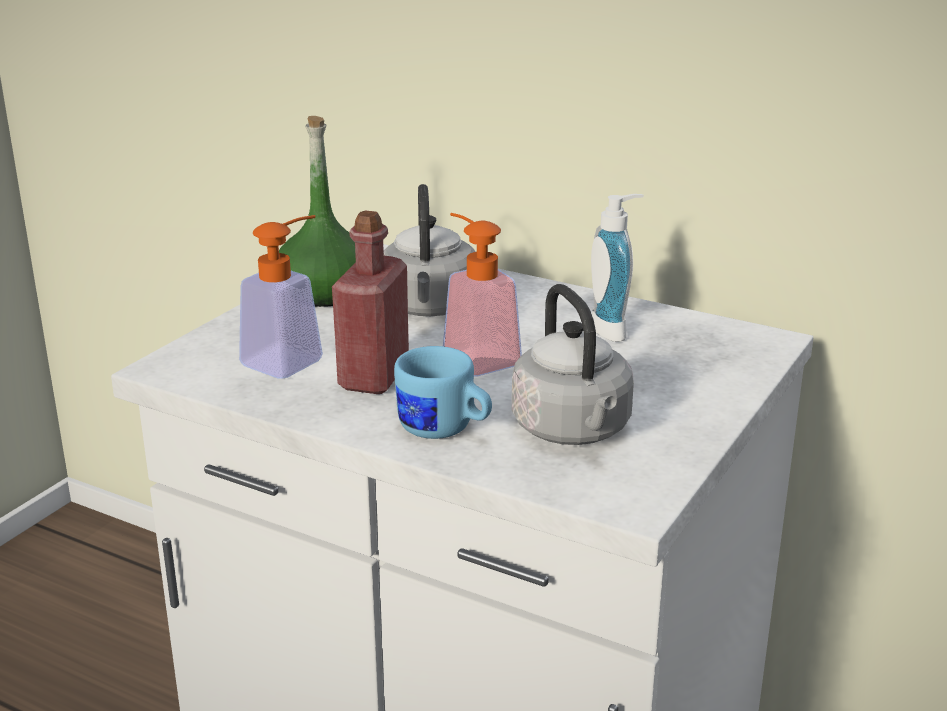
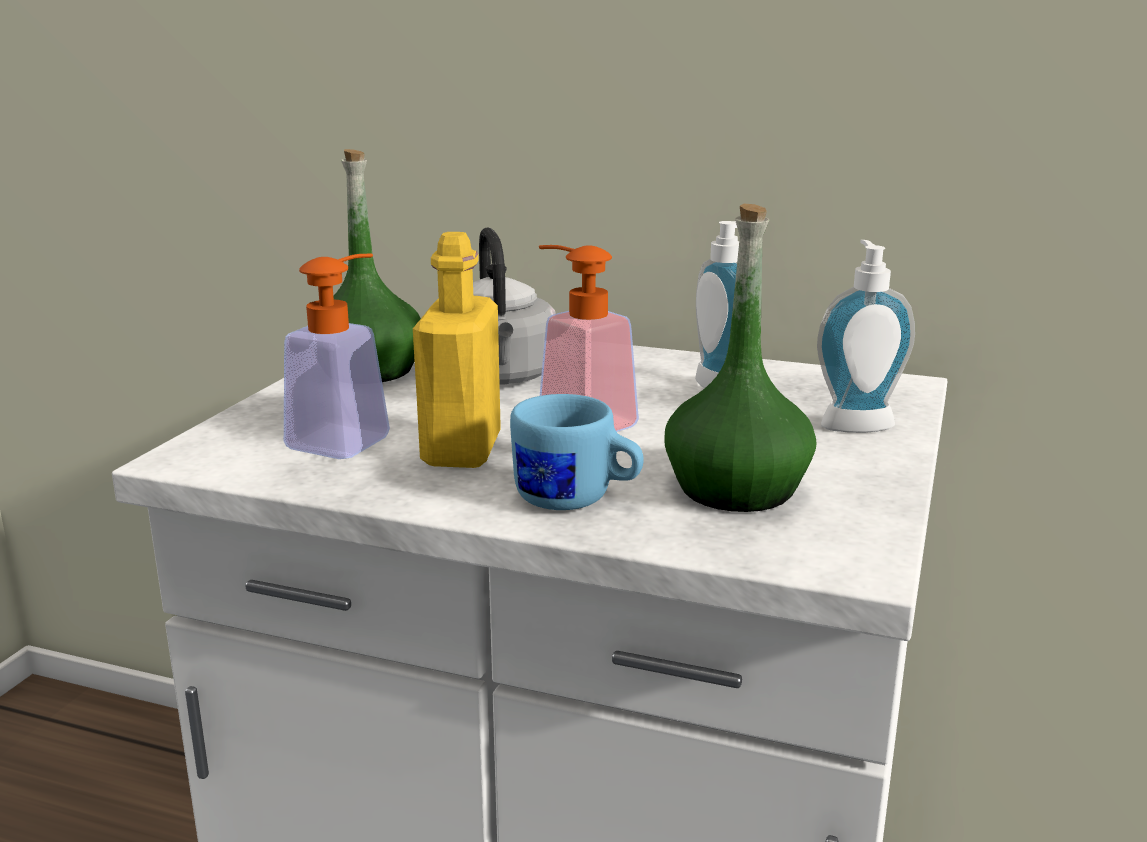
camera: 10 degrees left, 5 degrees down
(374, 377) = (461, 450): red bottle -> yellow bottle
(573, 431) = (737, 489): grey kettle -> green bottle
(703, 376) = (854, 423): none -> soap dispenser

